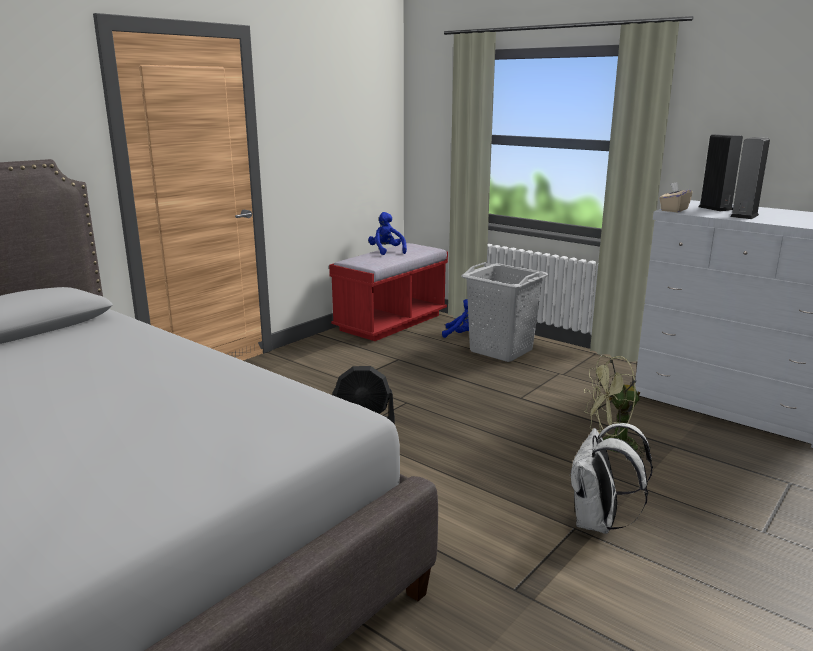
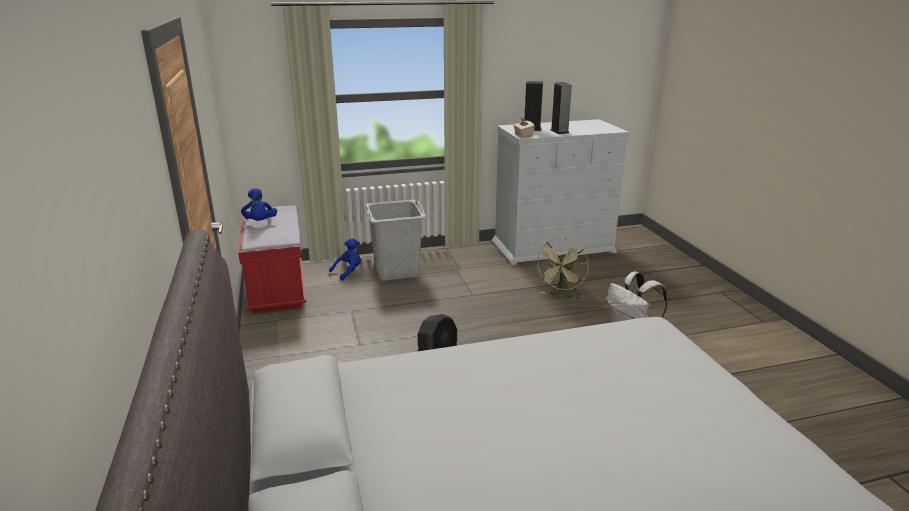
camera: 55 degrees left, 5 degrees up
(386, 251) = (260, 222): blue plush toy -> blue plush toy turned 120 degrees counterclockwise

